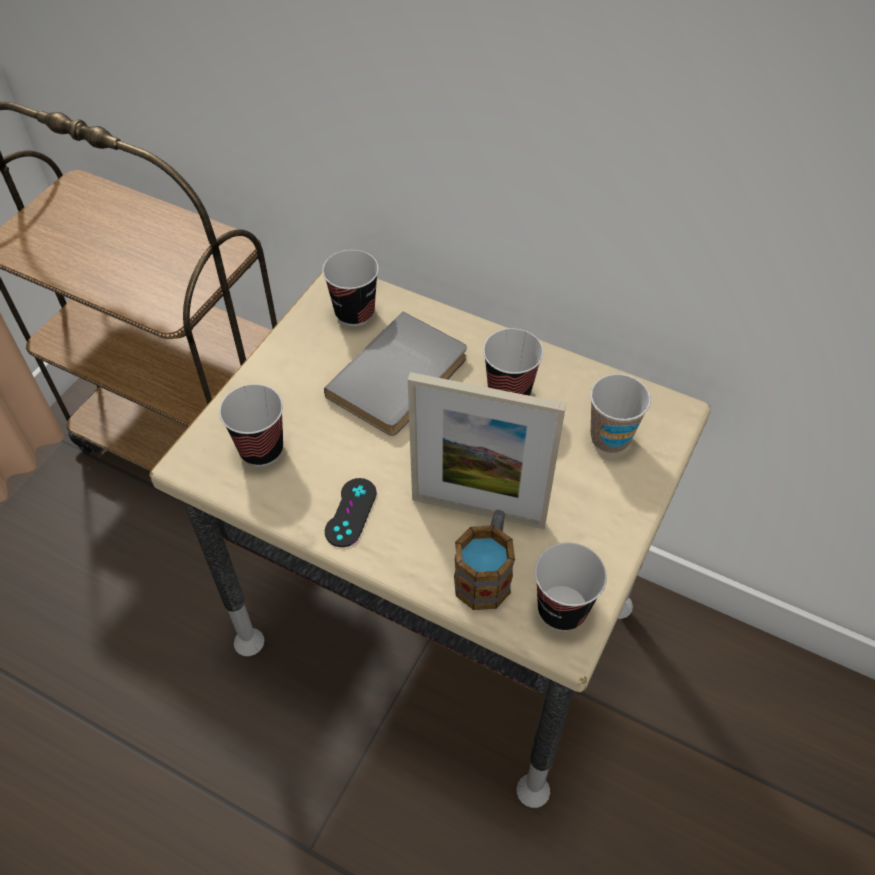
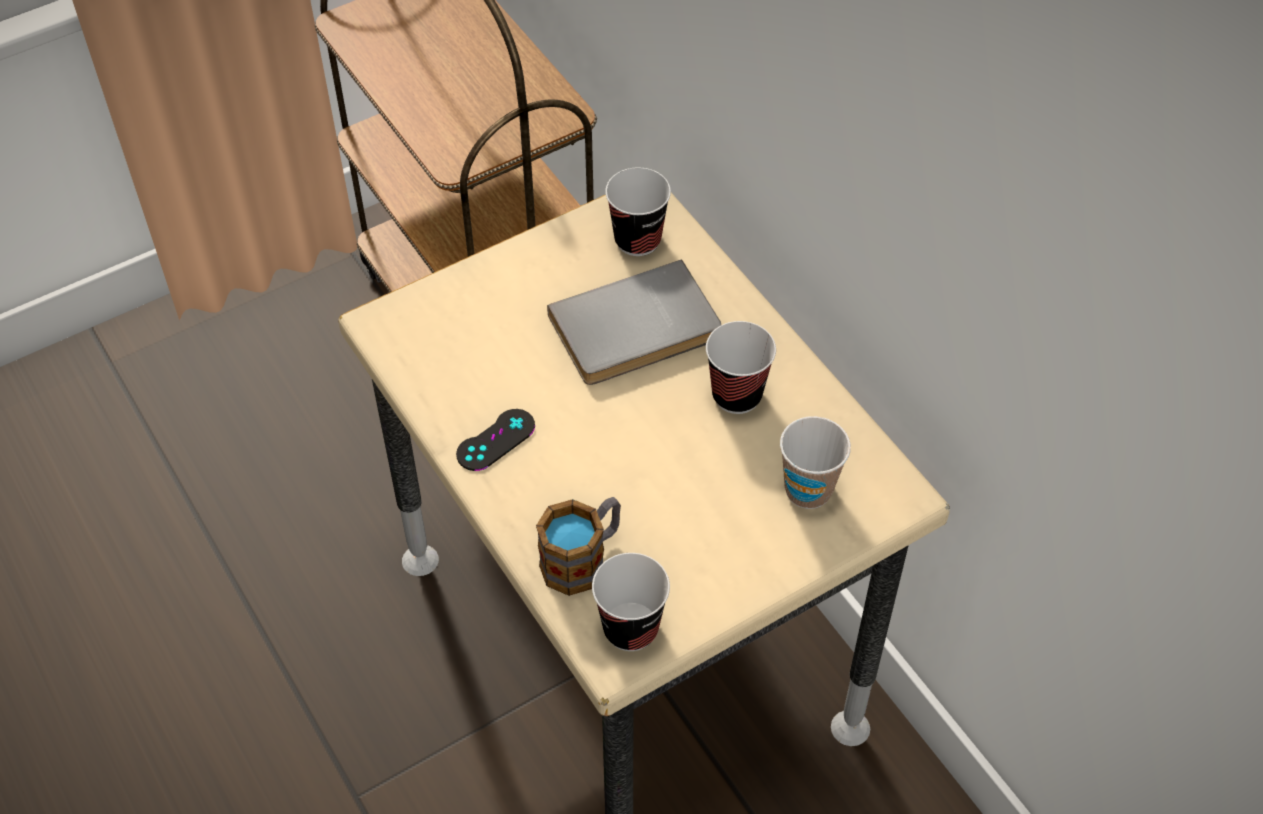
camera: 30 degrees right, 0 degrees up
(261, 449) = (453, 340): cup -> none
(478, 511) = (618, 497): picture frame -> none

